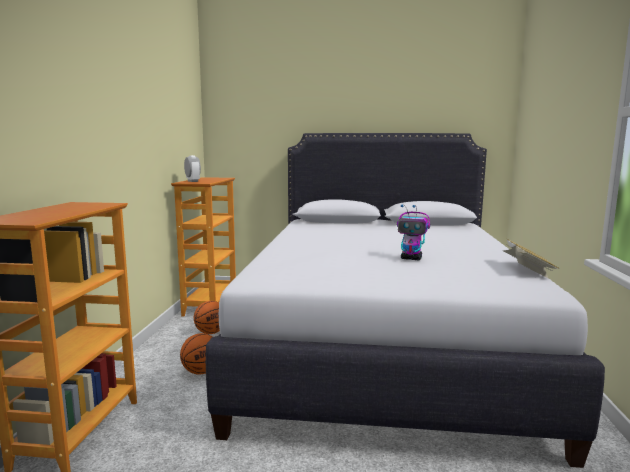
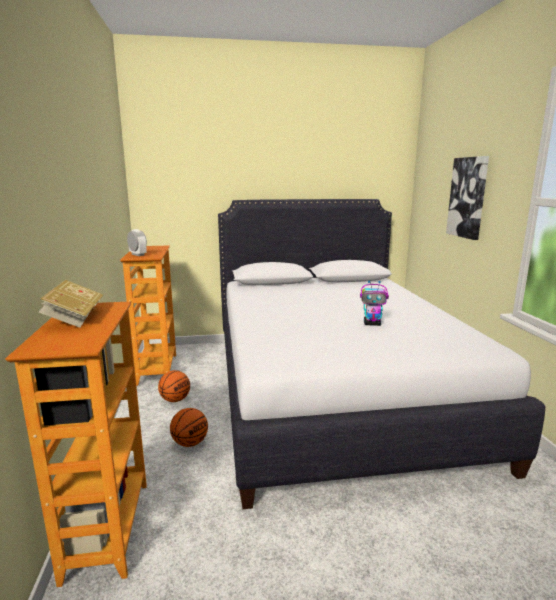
camera: 15 degrees left, 5 degrees up
(526, 270) = (466, 329): book -> book (75, 318)
(562, 121) = (468, 197): none -> picture

